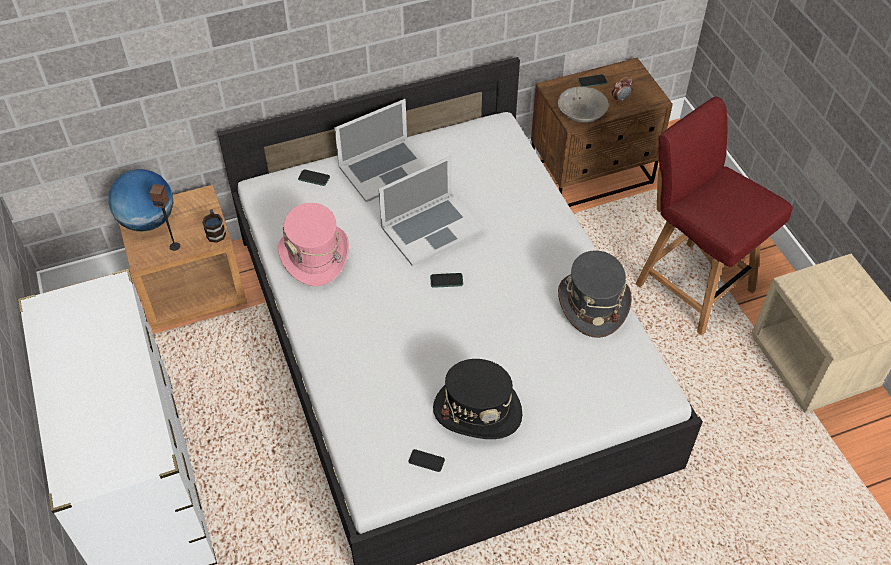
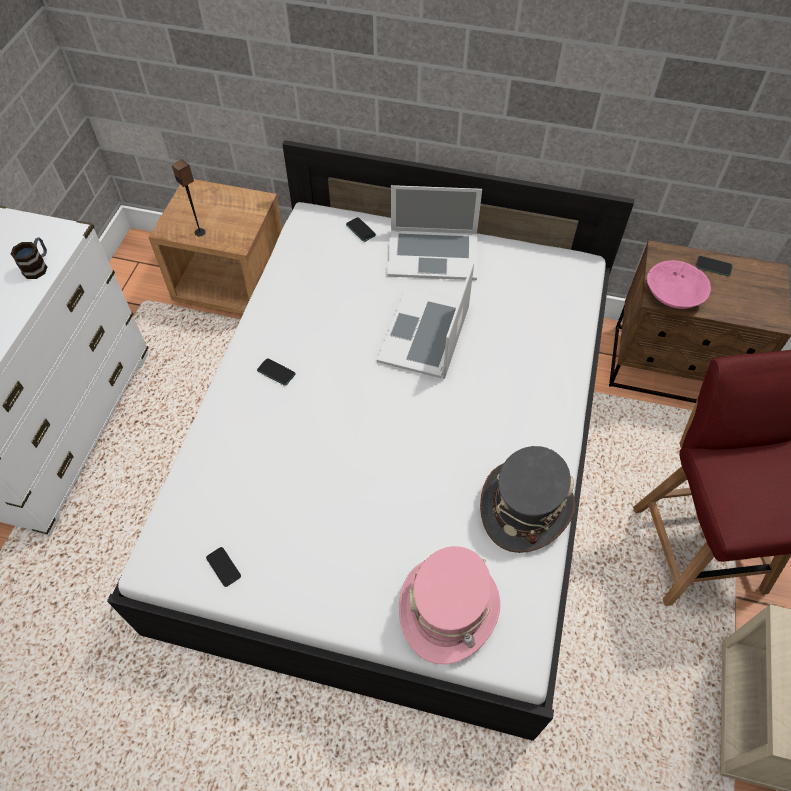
camera: 35 degrees right, 5 degrees up
(147, 221) = (199, 199): globe -> none
(215, 232) = (242, 236): mug -> mug (38, 266)
(315, 255) = (298, 302): pink hat -> pink hat (448, 609)
(431, 229) = (425, 334): laptop -> laptop turned 105 degrees clockwise
(446, 280) = (396, 394): phone -> phone (276, 372)
(477, 411) = (313, 547): black hat -> none
(582, 114) = (674, 295): grey bowl -> pink bowl
(620, 99) = (731, 300): alarm clock -> none

